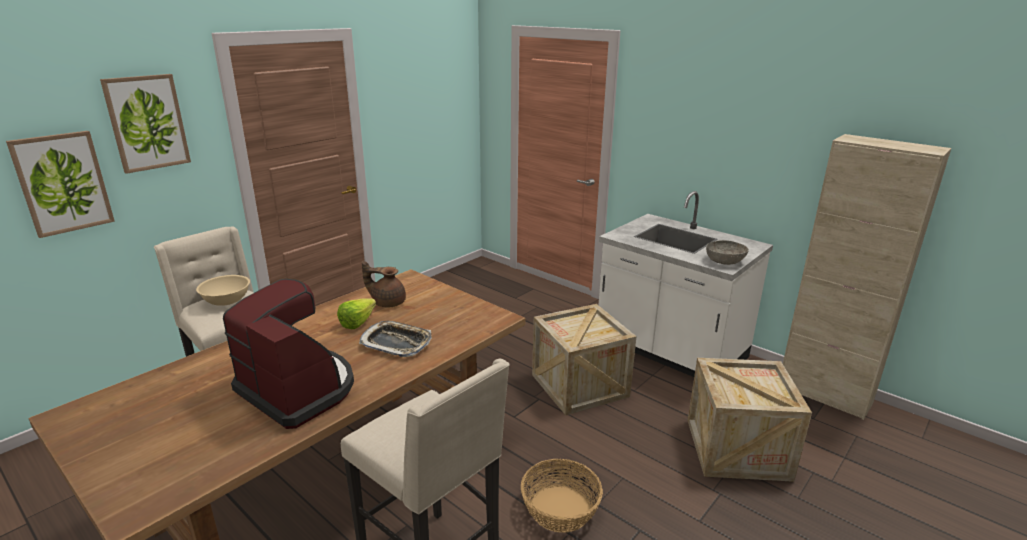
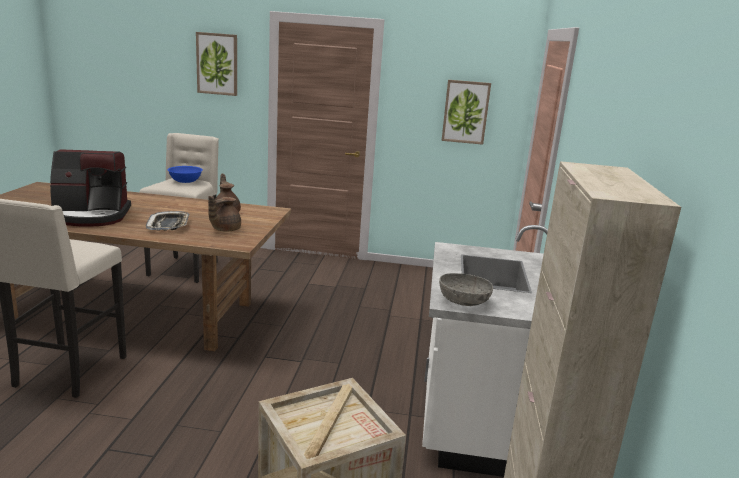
camera: 55 degrees right, 5 degrees down
(63, 183) = (166, 89): picture -> picture (465, 112)
(226, 301) = (185, 181): beige bowl -> blue bowl
(299, 390) = (91, 216): coffee machine -> coffee machine turned 75 degrees clockwise
(361, 322) = (190, 212): lettuce -> none
(446, 315) = (224, 229): none -> brown teapot
(559, 509) = (159, 407): basket -> none
(579, 385) = (343, 376): crate -> none

